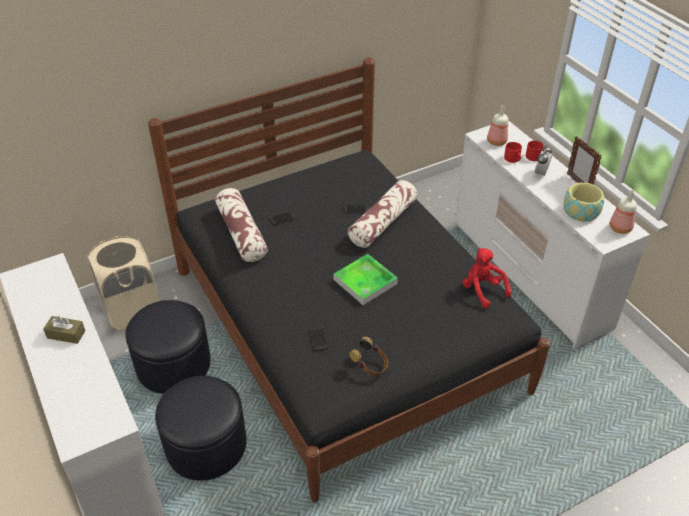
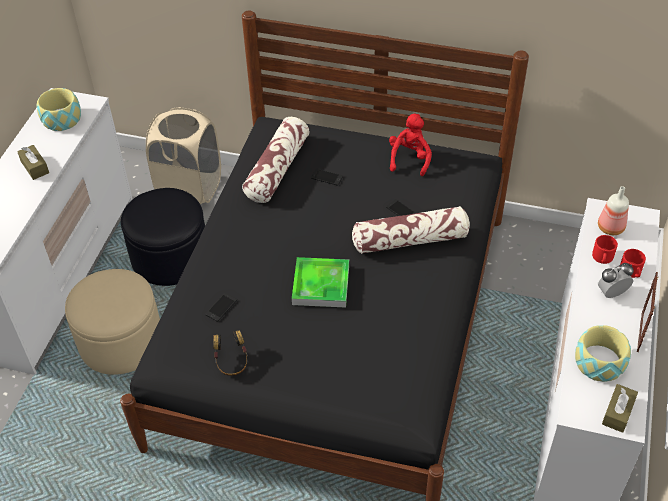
camera: 45 degrees right, 5 degrees up
(42, 288) = (62, 119): none -> bowl
(206, 445) = (121, 340): black ottoman -> beige ottoman
(482, 290) = (418, 372): red plush toy -> red plush toy (409, 159)
(621, 228) = (618, 412): bottle -> brown tissue box

